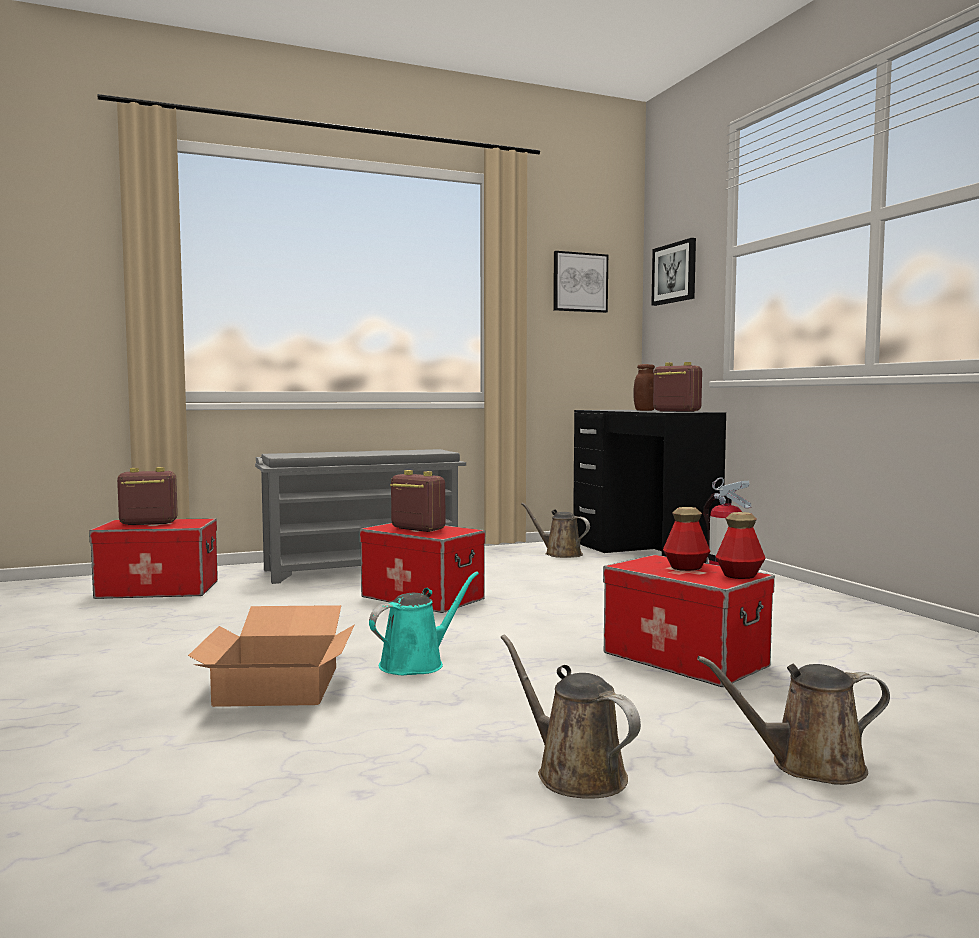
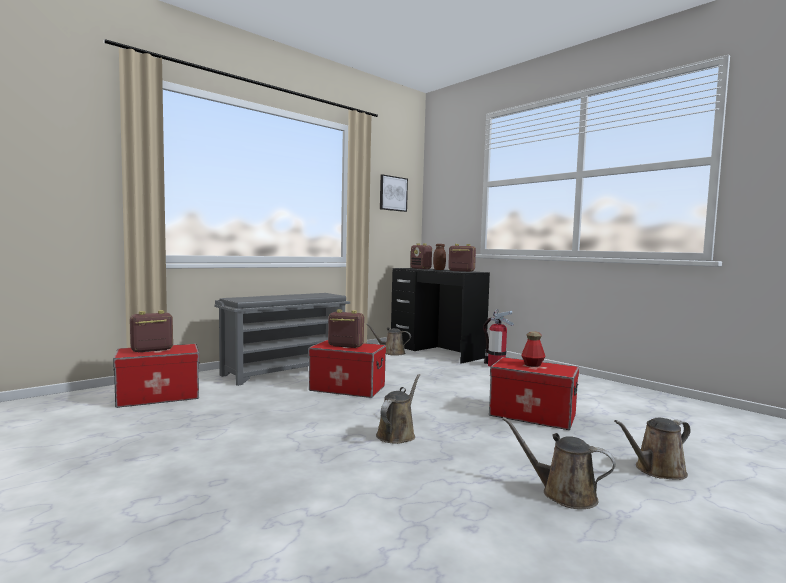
camera: 20 degrees left, 0 degrees up
(276, 685) = (330, 460): cardboard box -> none
(417, 663) = (397, 434): turquoise watering can -> brown watering can
(620, 410) = (421, 268): none -> radio
(675, 273) = (446, 192): picture -> none
(739, 576) = (565, 368): bottle -> none

